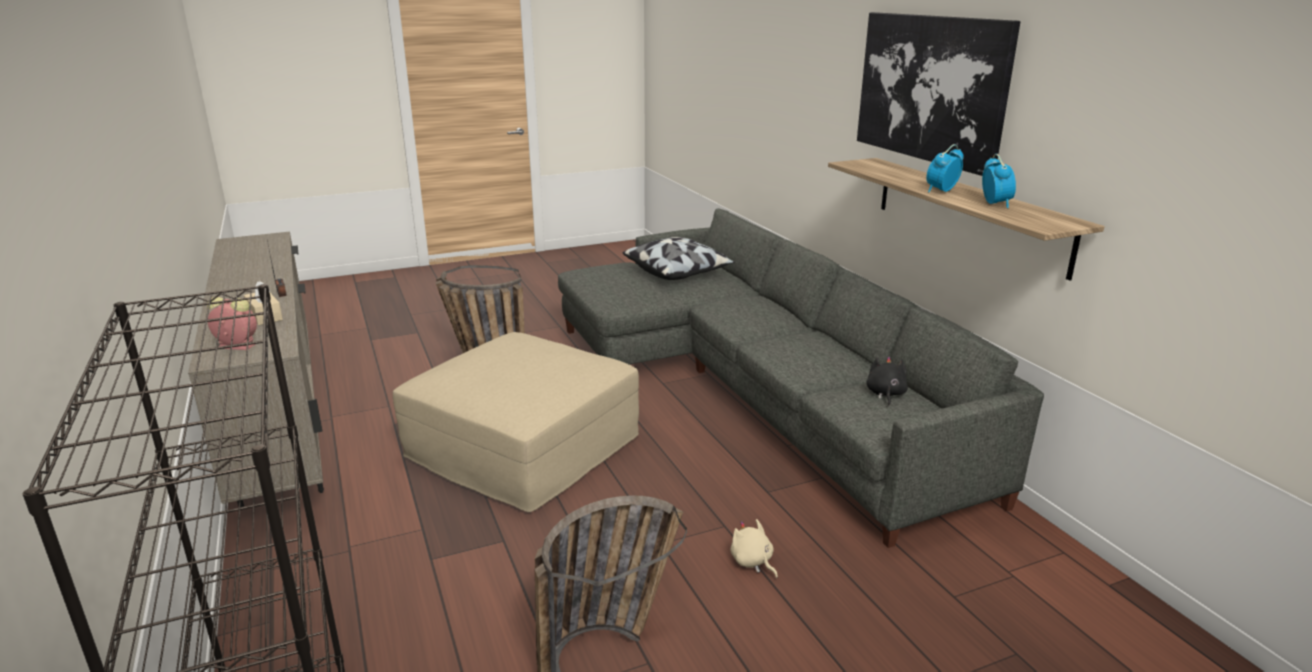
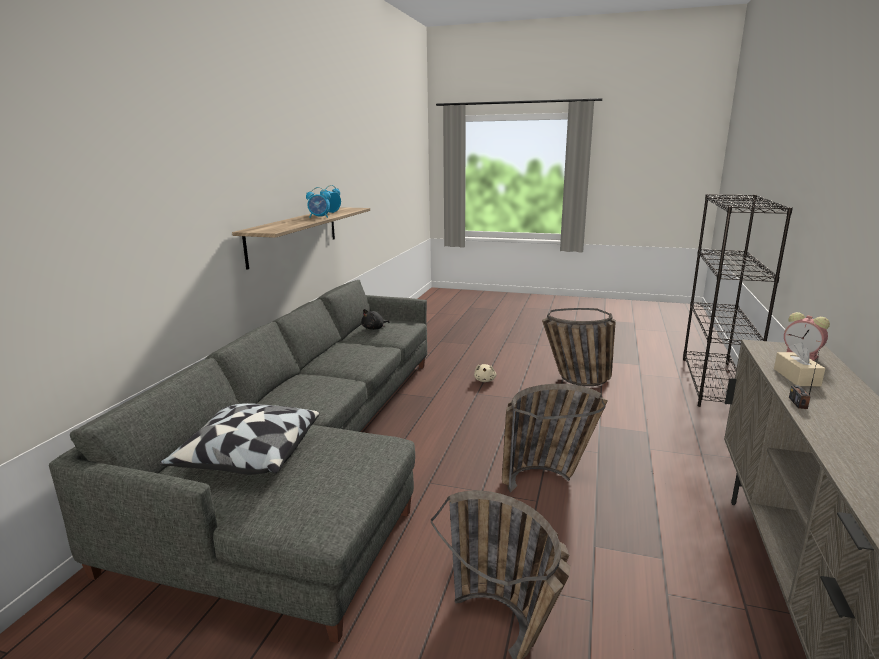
camera: 140 degrees left, 5 degrees down
(522, 447) = (548, 478): beige ottoman -> basket
(930, 88) = (257, 163): picture -> none

